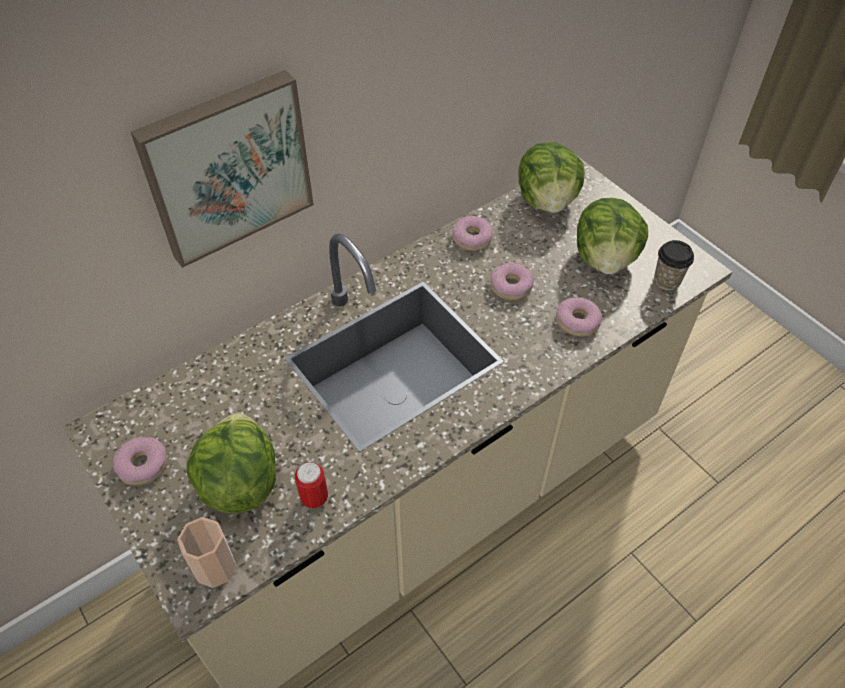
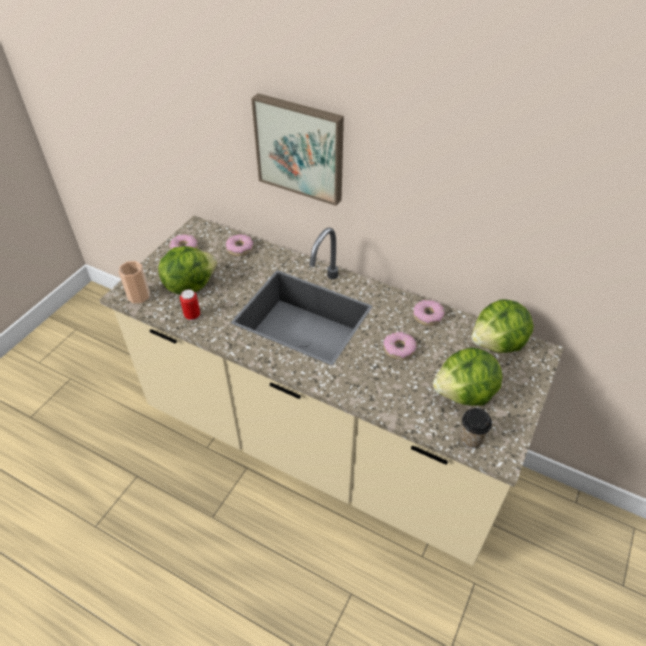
camera: 65 degrees right, 5 degrees down
(577, 321) = (391, 394): donut -> donut (240, 248)

